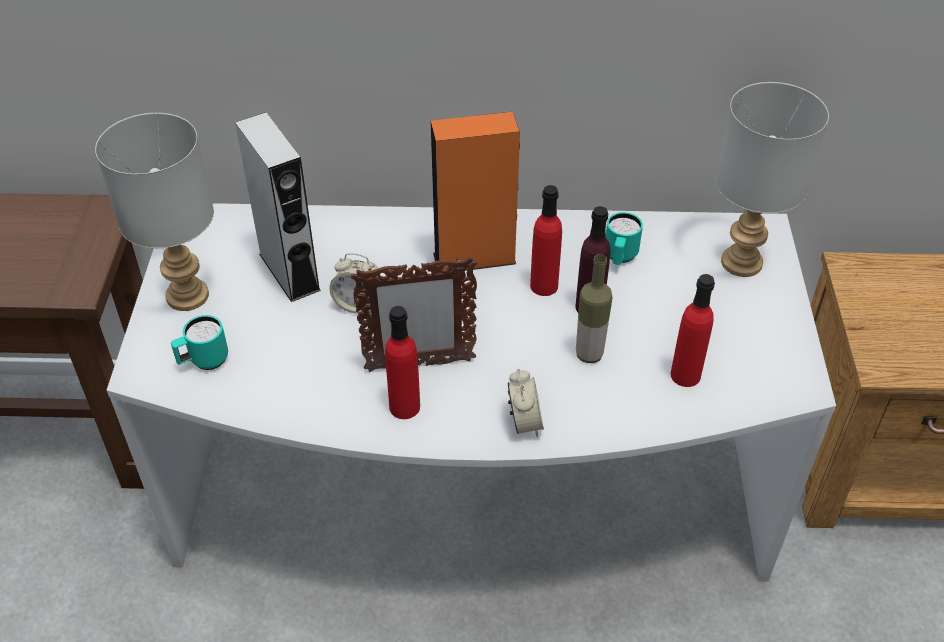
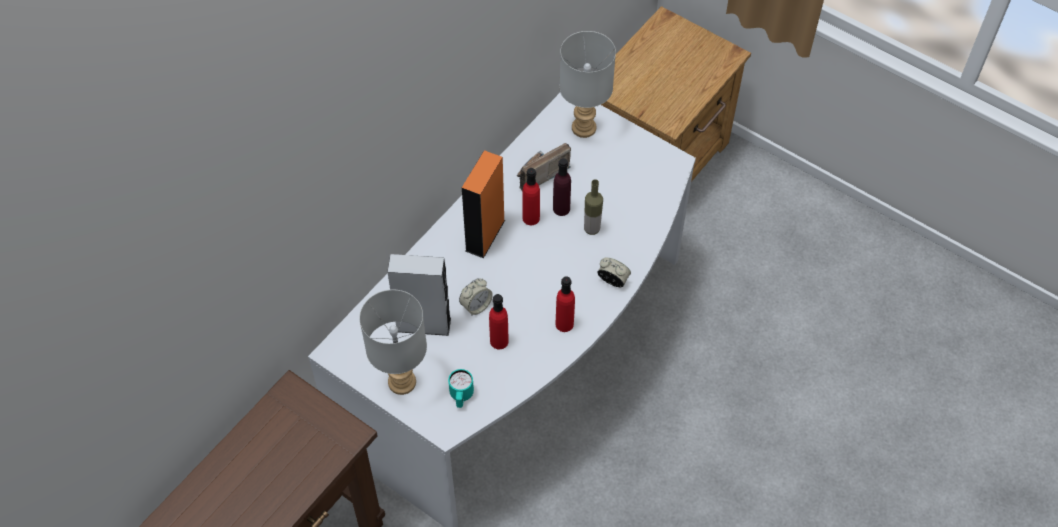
camera: 55 degrees left, 10 degrees up
(419, 365) = (541, 303): picture frame -> none
(619, 258) = (538, 174): turquoise mug -> radio
(685, 375) = (635, 200): red bottle -> red bottle (499, 341)

